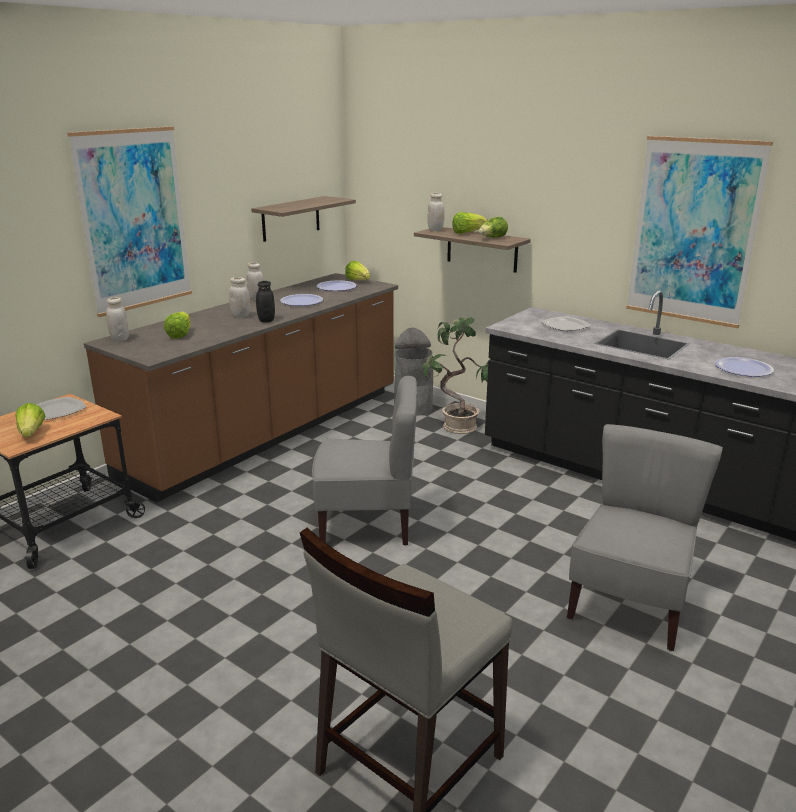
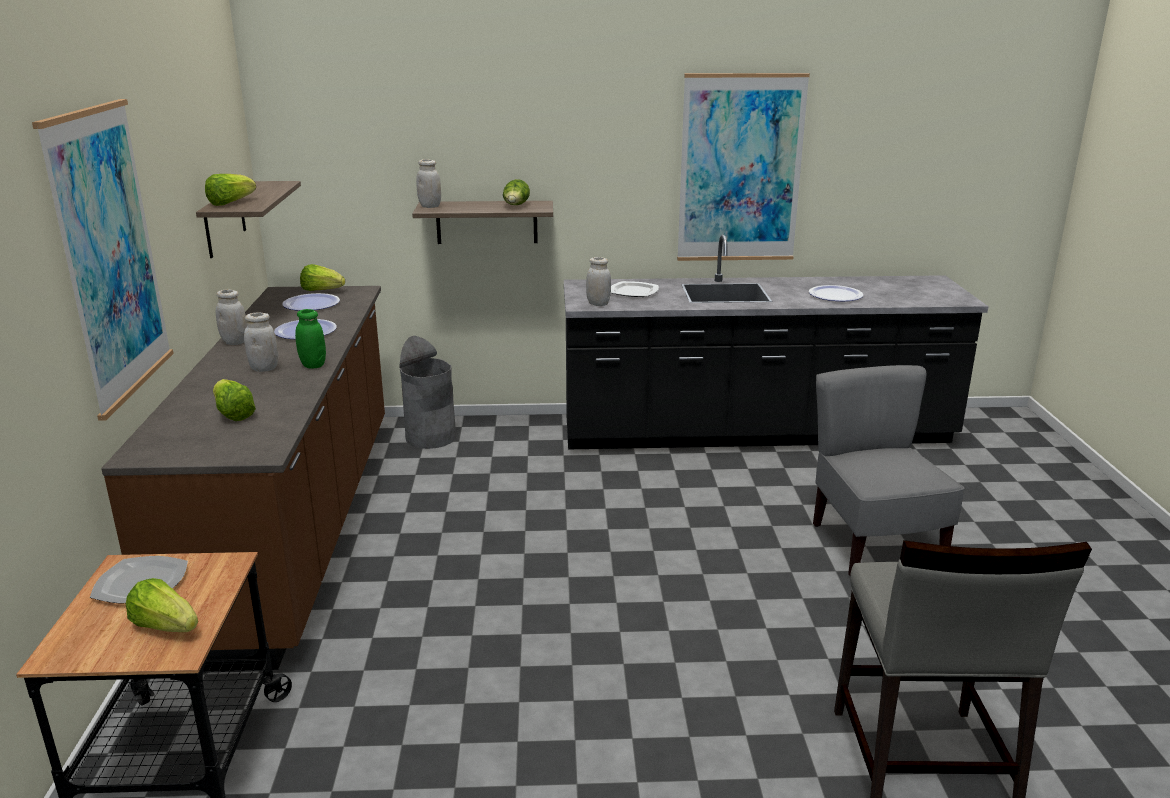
camera: 40 degrees left, 0 degrees up
(120, 339) = (153, 446): white jar -> white jar (598, 304)
(266, 320) = (313, 365): black jar -> green jar
(367, 524) = (569, 577): grey chair -> none
(458, 427) = (510, 442): potted plant -> none
(467, 233) = (474, 204): lettuce -> lettuce (230, 203)

